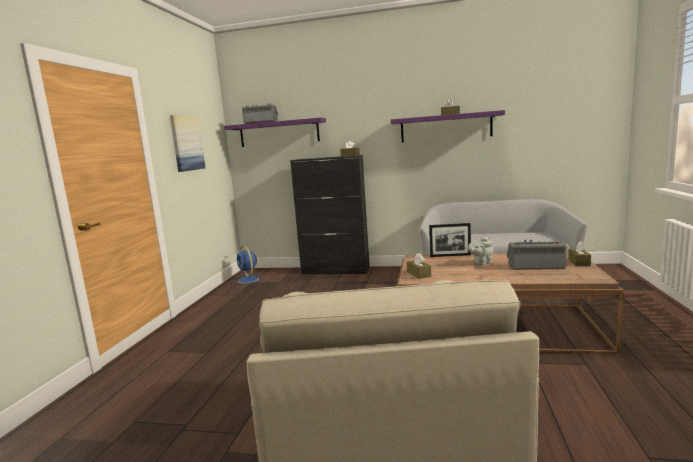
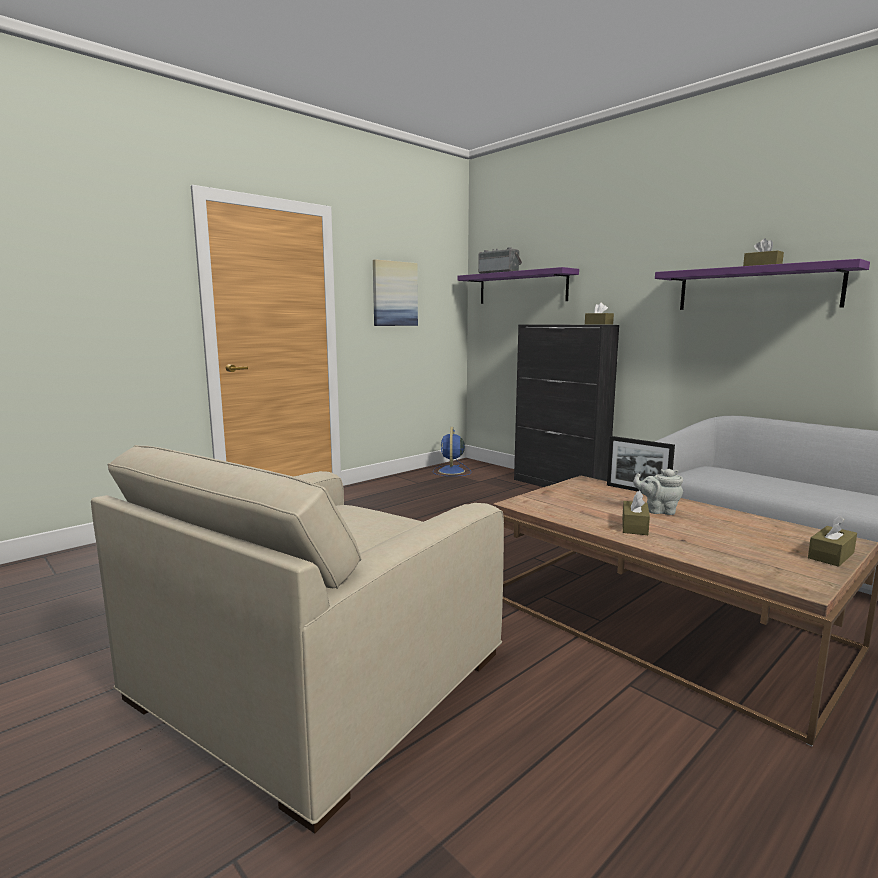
camera: 35 degrees right, 0 degrees up
(418, 274) = (541, 500): brown tissue box -> brown tissue box (634, 526)
(535, 266) = (732, 539): radio -> none

